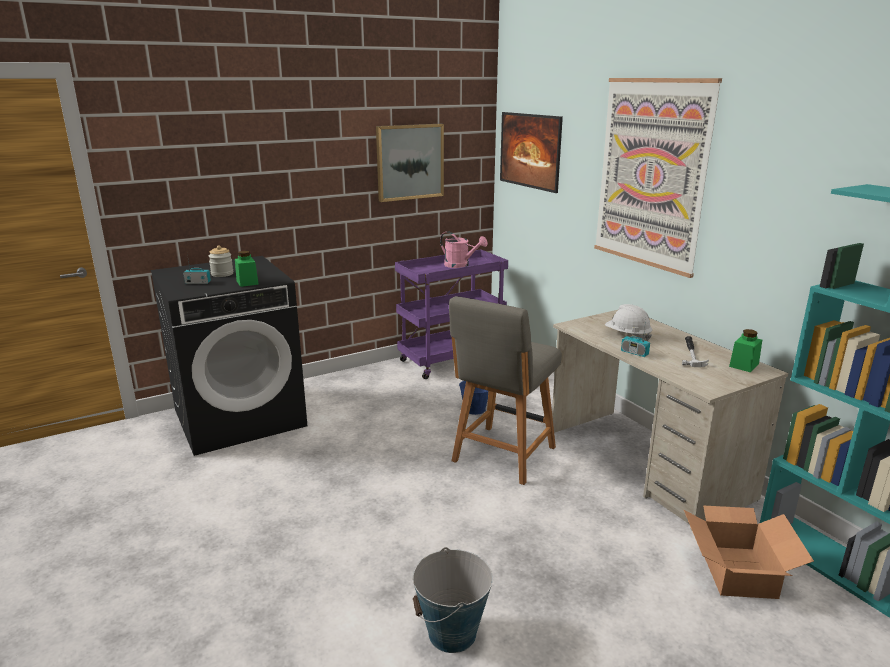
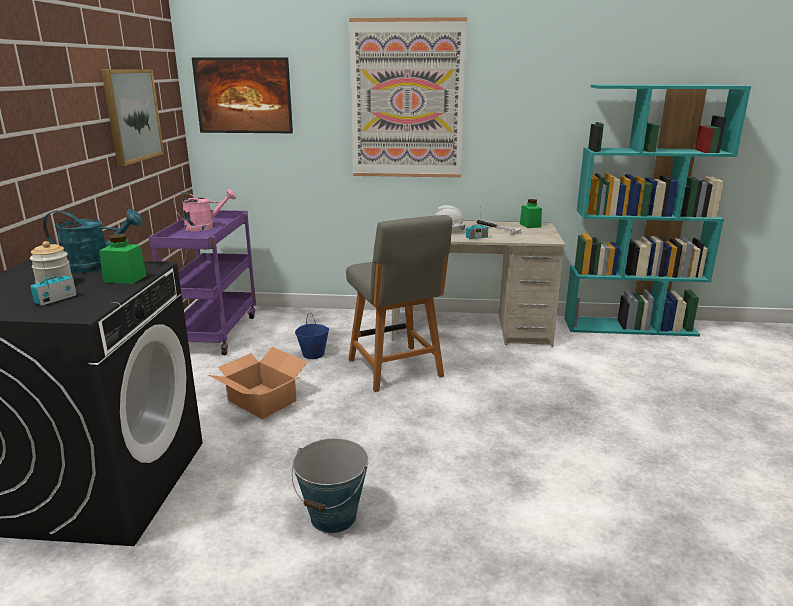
camera: 55 degrees left, 0 degrees up
(262, 270) = (96, 266): none -> turquoise watering can
(452, 633) = (585, 470): bucket -> bucket (333, 517)
(738, 571) = (597, 351): cardboard box -> cardboard box (262, 400)

